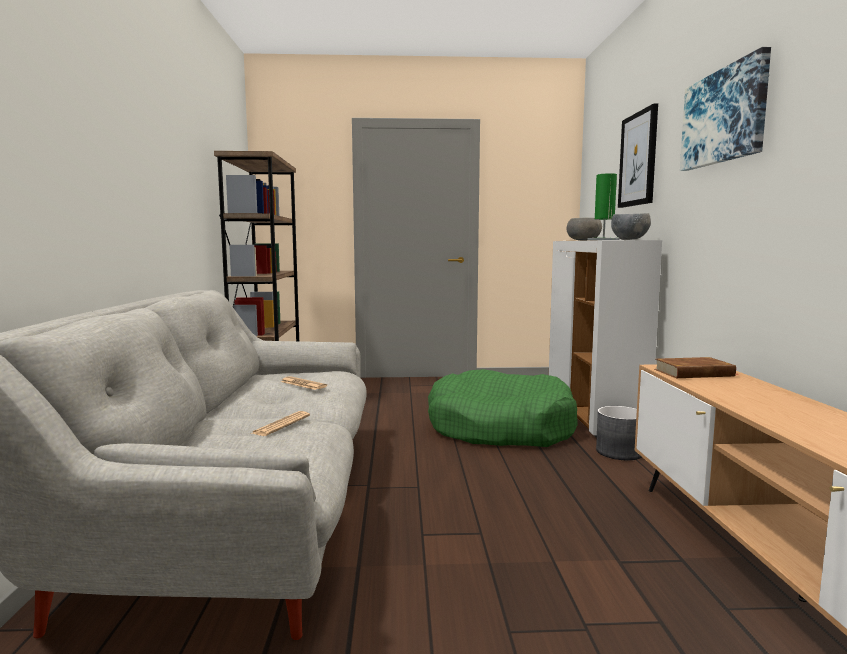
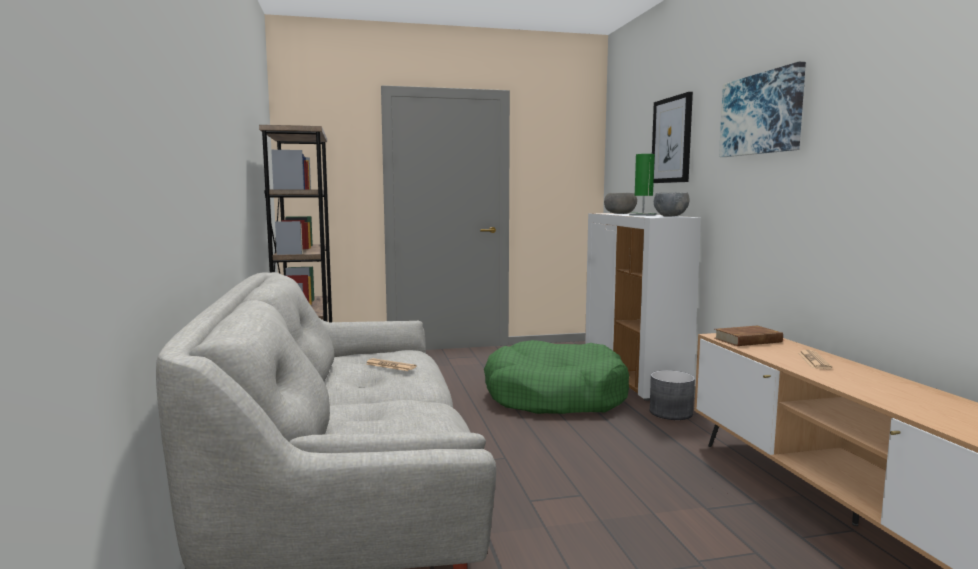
camera: 10 degrees left, 0 degrees up
(281, 424) = (404, 407): newspaper -> newspaper (814, 361)

